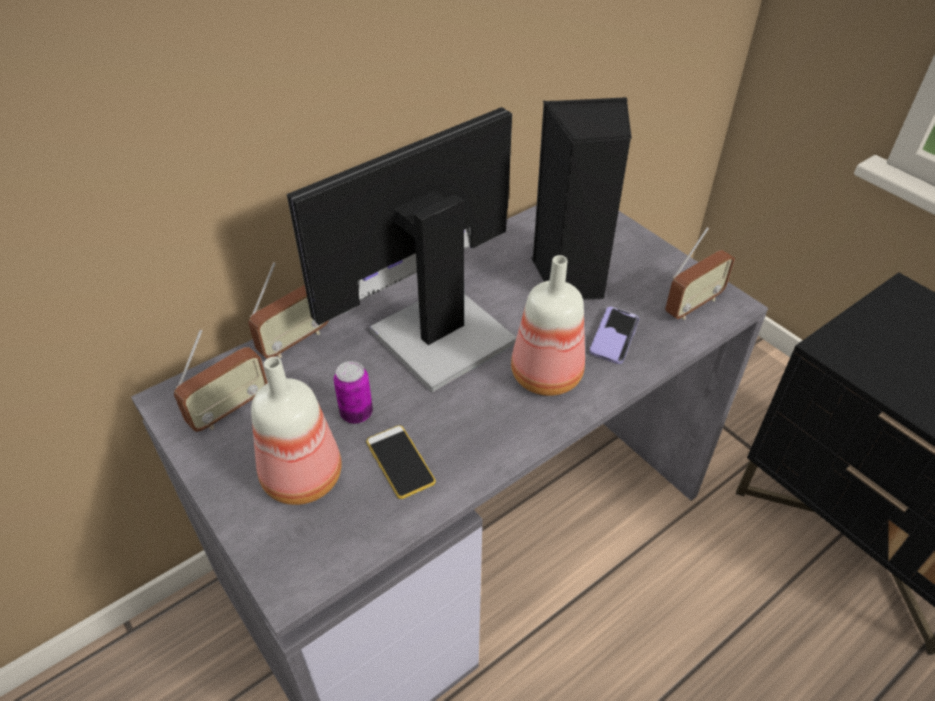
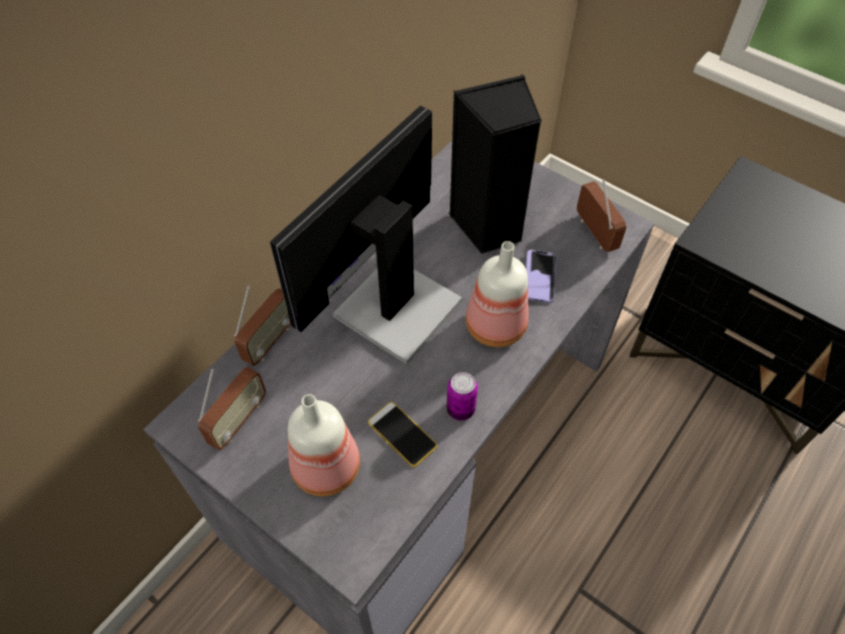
camera: 15 degrees left, 10 degrees up
(356, 413) = (350, 398): can -> can (460, 409)
(693, 305) = (595, 233): radio -> radio turned 60 degrees counterclockwise

